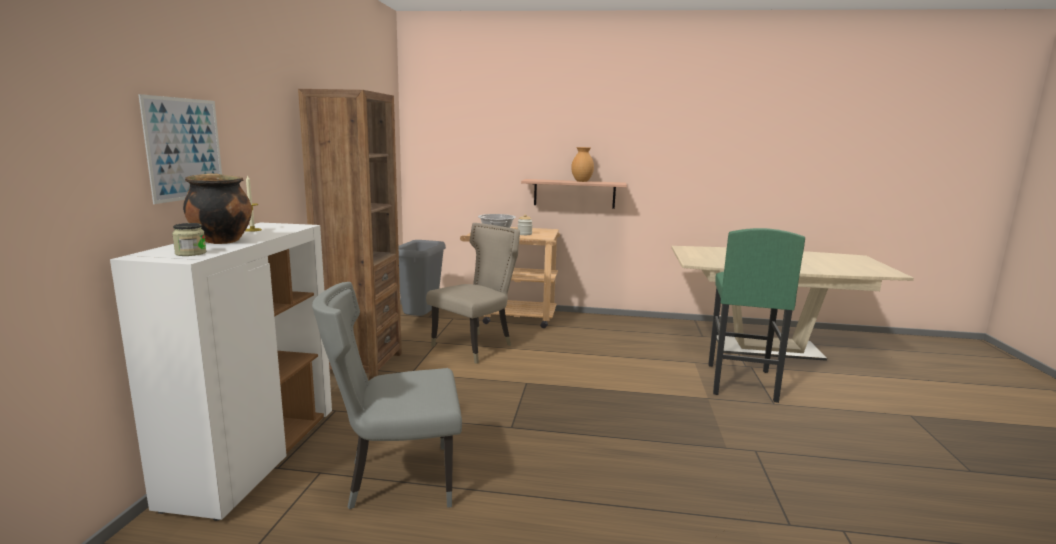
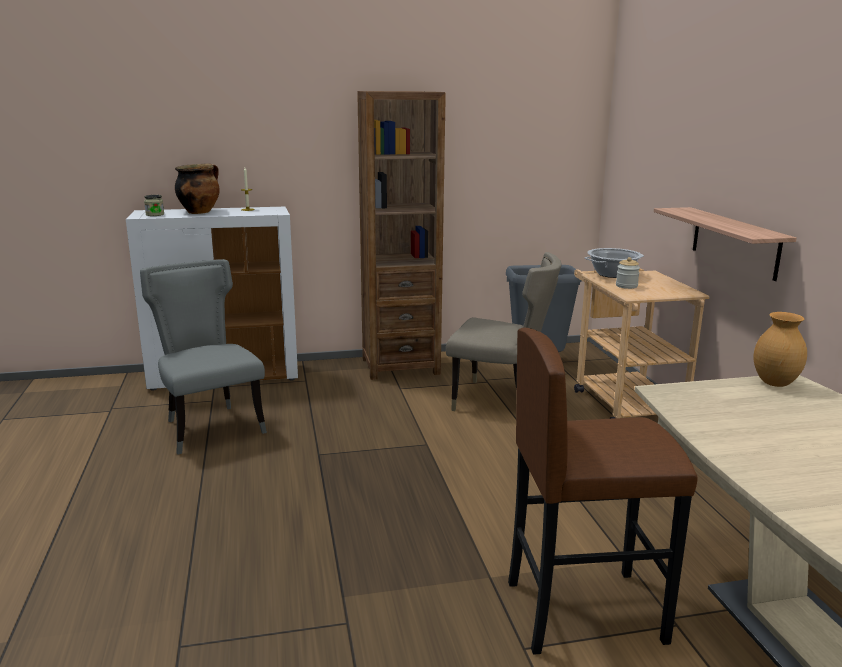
camera: 70 degrees right, 5 degrees up
(185, 149) = (212, 145): picture -> none
(582, 181) = (727, 223): brown vase -> brown vase (775, 383)
(740, 382) = (583, 610): green stool -> brown stool

